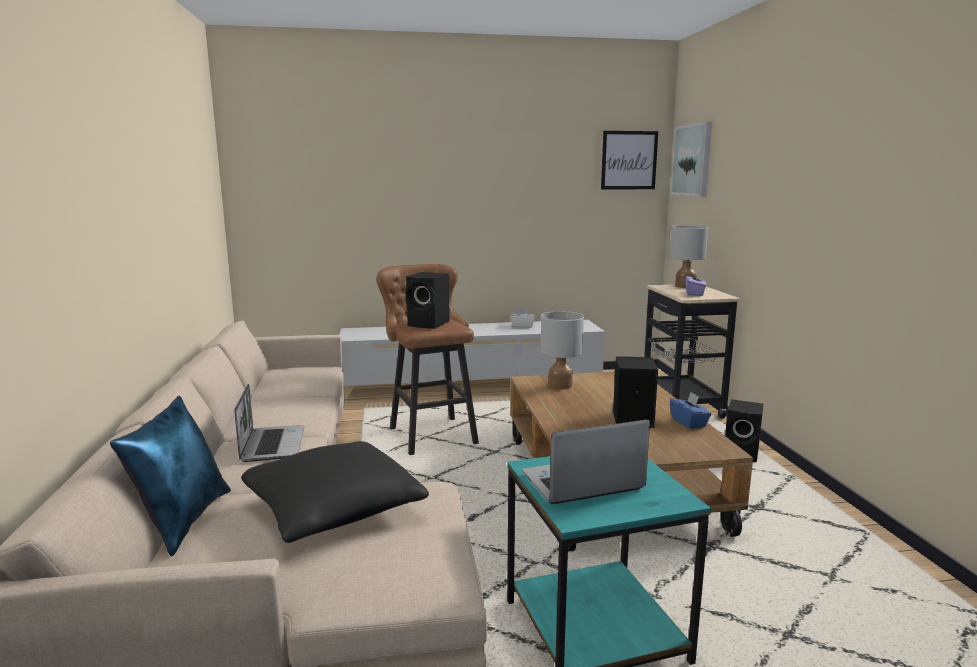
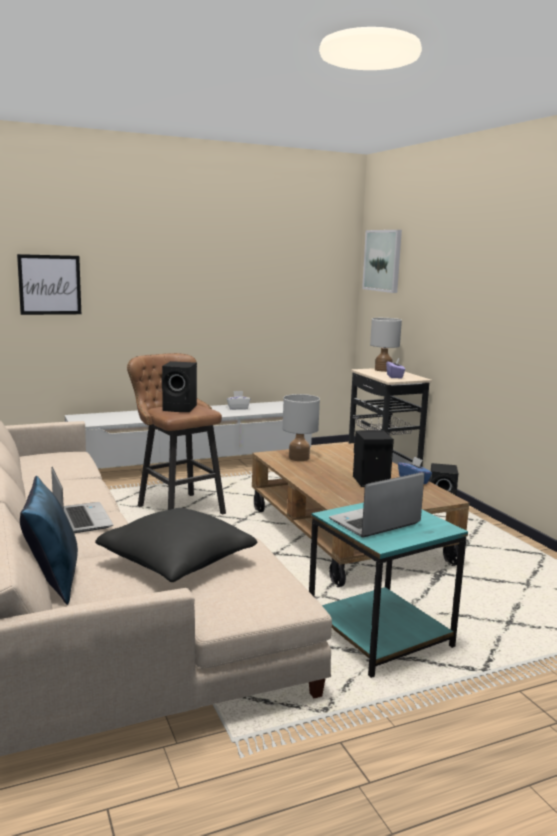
camera: 15 degrees left, 0 degrees up
(629, 160) = (326, 257): picture -> picture (50, 285)

